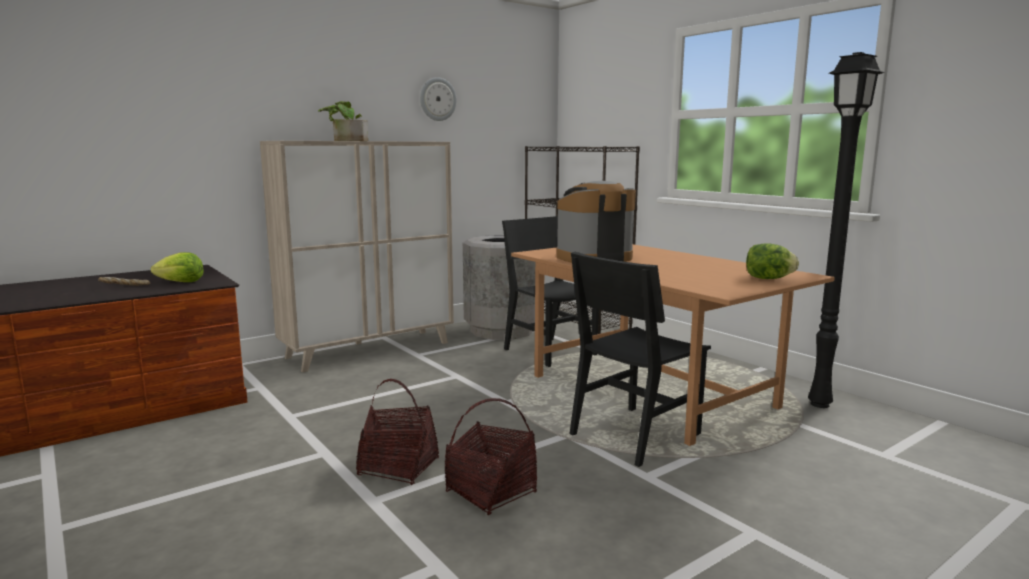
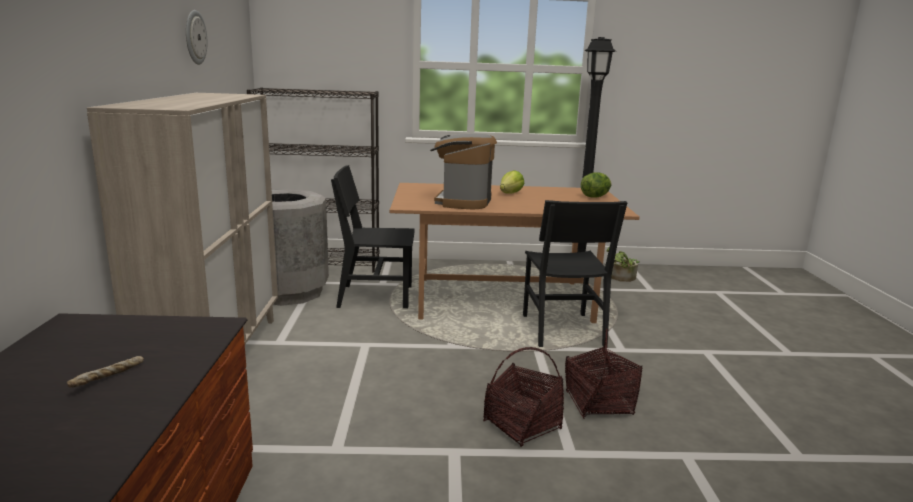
camera: 55 degrees left, 5 degrees up
(181, 282) = (166, 343): lettuce -> lettuce (510, 193)
(346, 141) = (177, 100): potted plant -> potted plant (620, 278)

